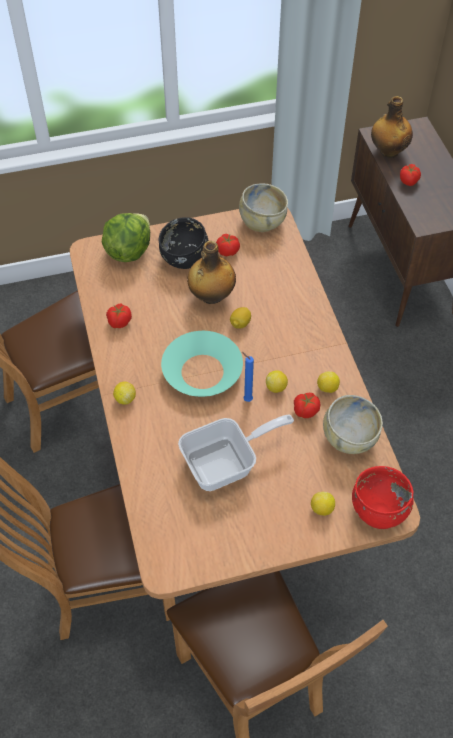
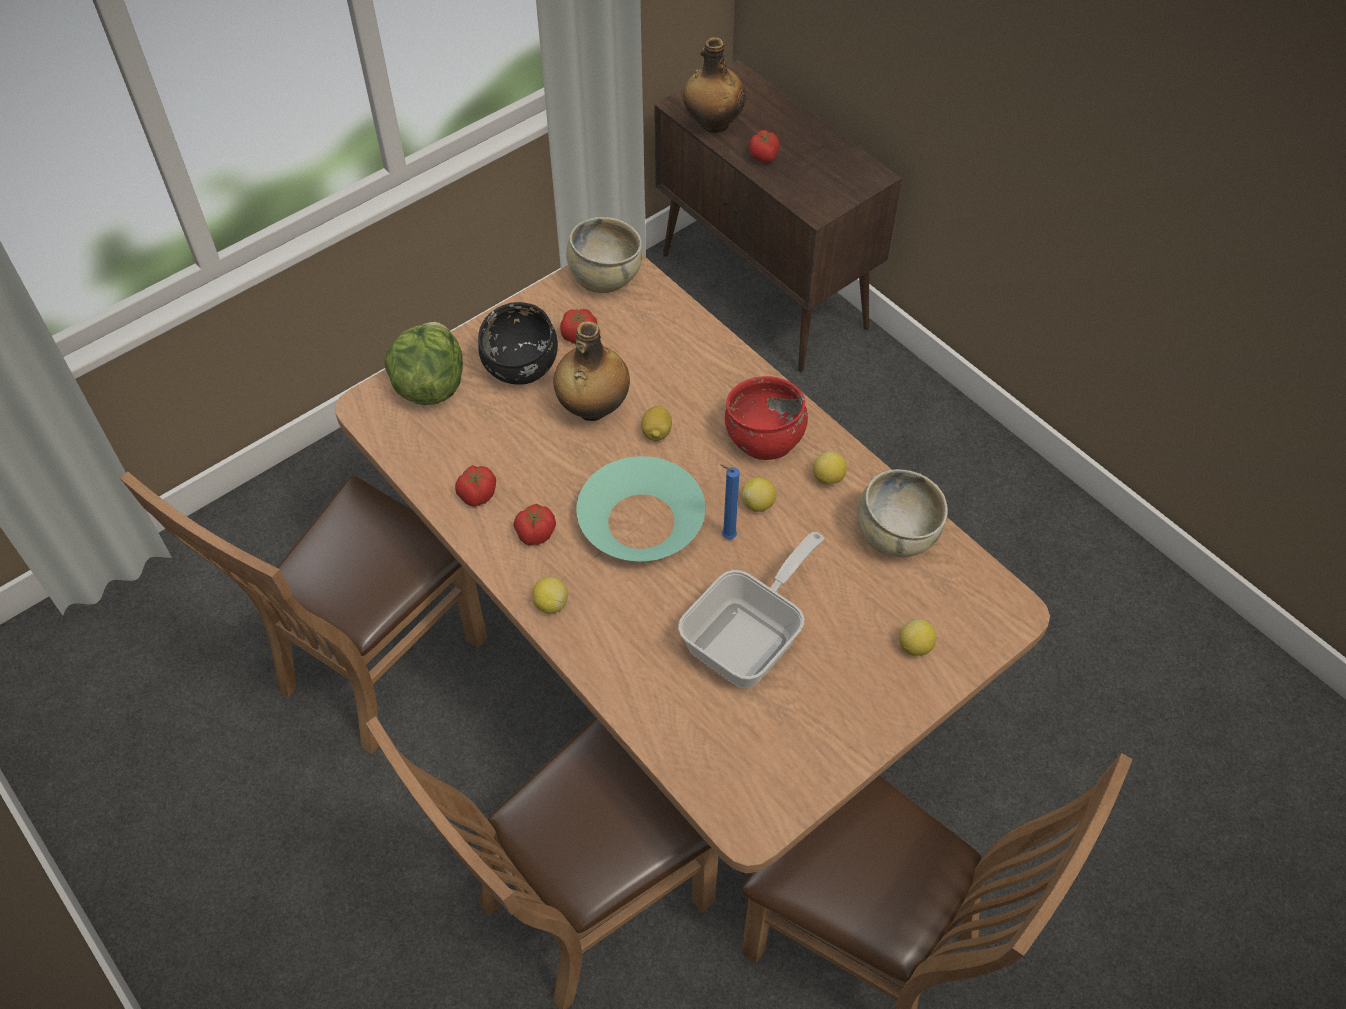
camera: 25 degrees left, 0 degrees up
(305, 411) = (816, 521): tomato -> tomato (535, 534)
(379, 510) = (989, 616): red bowl -> red bowl (764, 439)

